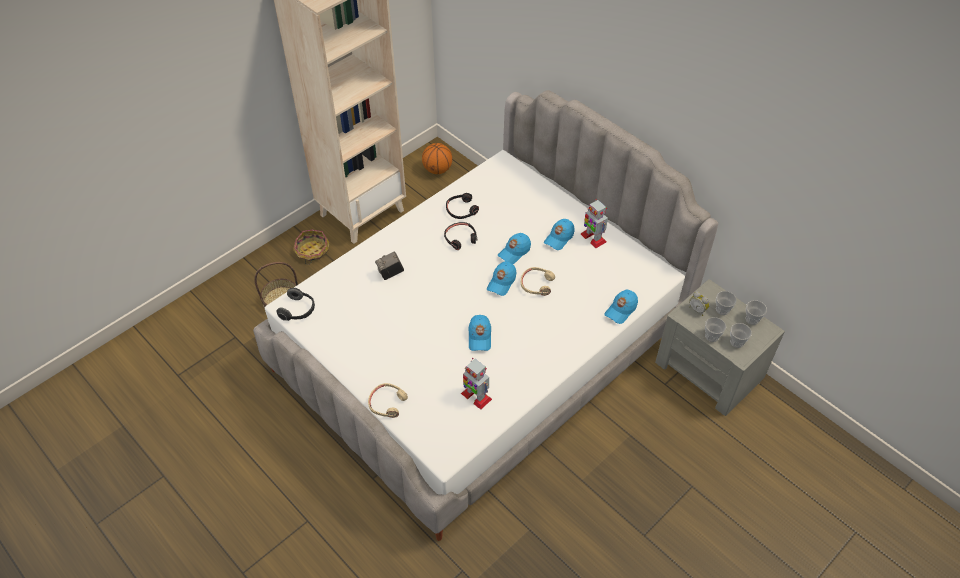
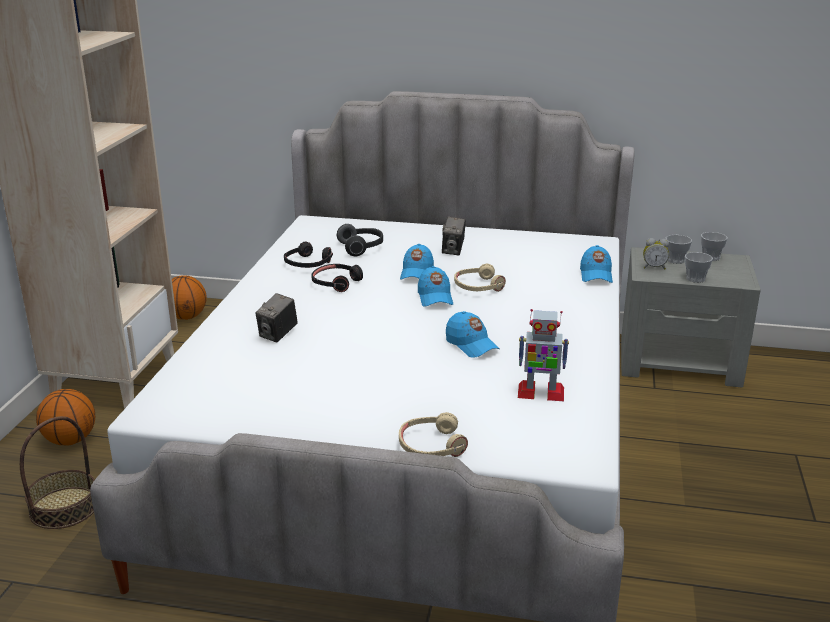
camera: 35 degrees left, 25 degrees down
(298, 310) = (174, 411): headphones -> headphones (362, 248)
(312, 251) = (70, 440): basket -> basketball
(559, 238) = (453, 250): blue cap -> camera
(593, 237) = (489, 240): toy robot -> none
(737, 342) = (723, 275): cup -> none

